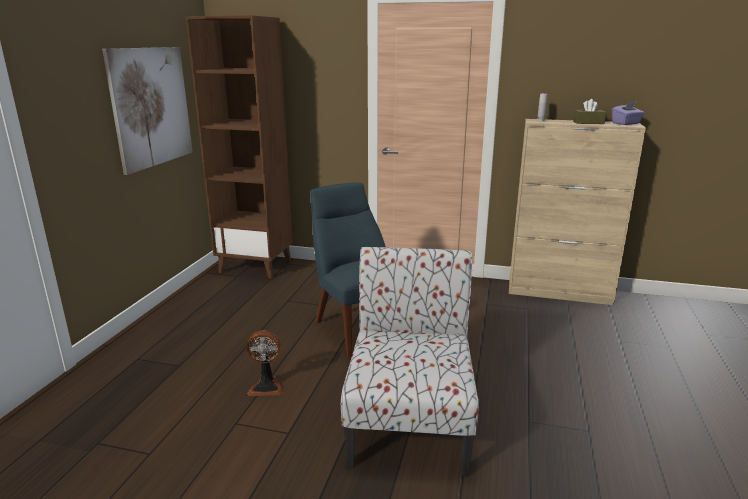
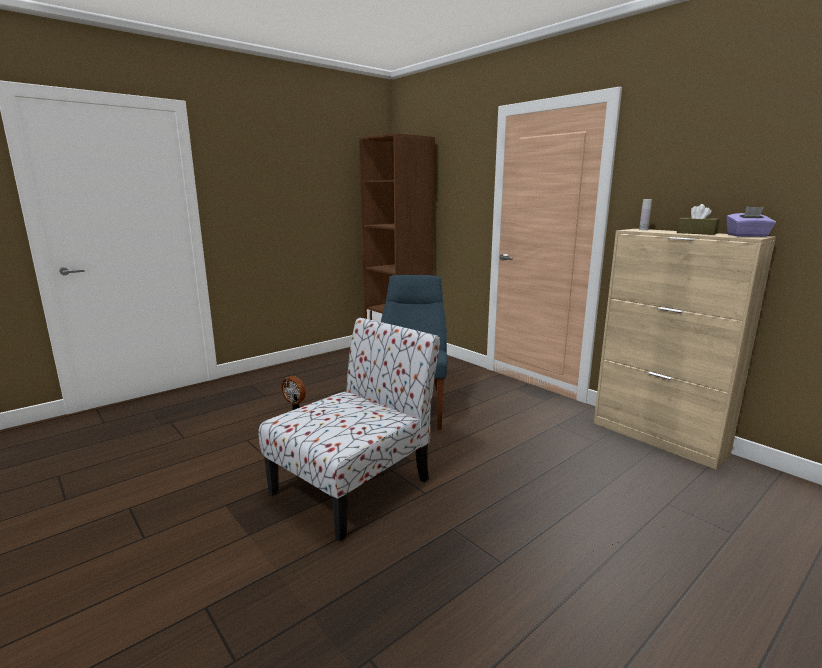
camera: 35 degrees right, 5 degrees down
(151, 107) = (320, 206): picture -> none

